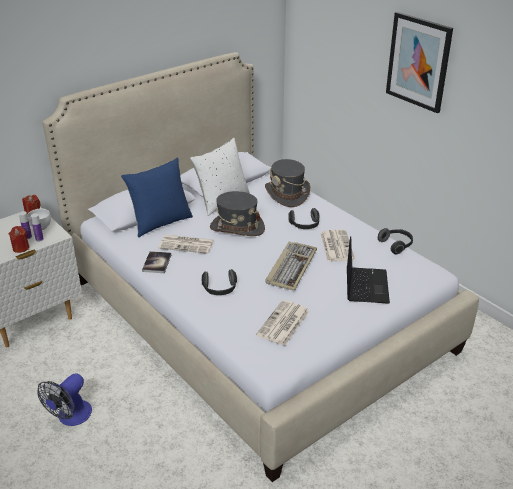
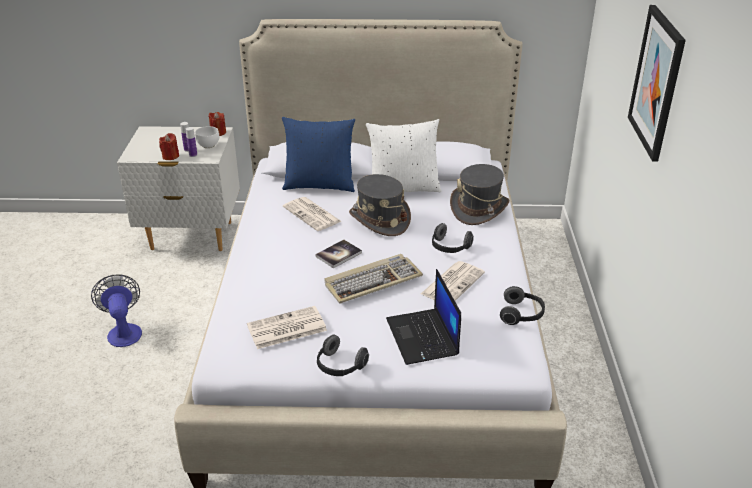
camera: 40 degrees right, 0 degrees up
(70, 417) = (124, 331): fan -> fan turned 90 degrees clockwise
(157, 263) = (265, 219): book -> book (338, 255)
(220, 290) = (280, 269): headphones -> headphones (339, 366)
(366, 285) = (423, 337): laptop -> laptop turned 120 degrees clockwise

